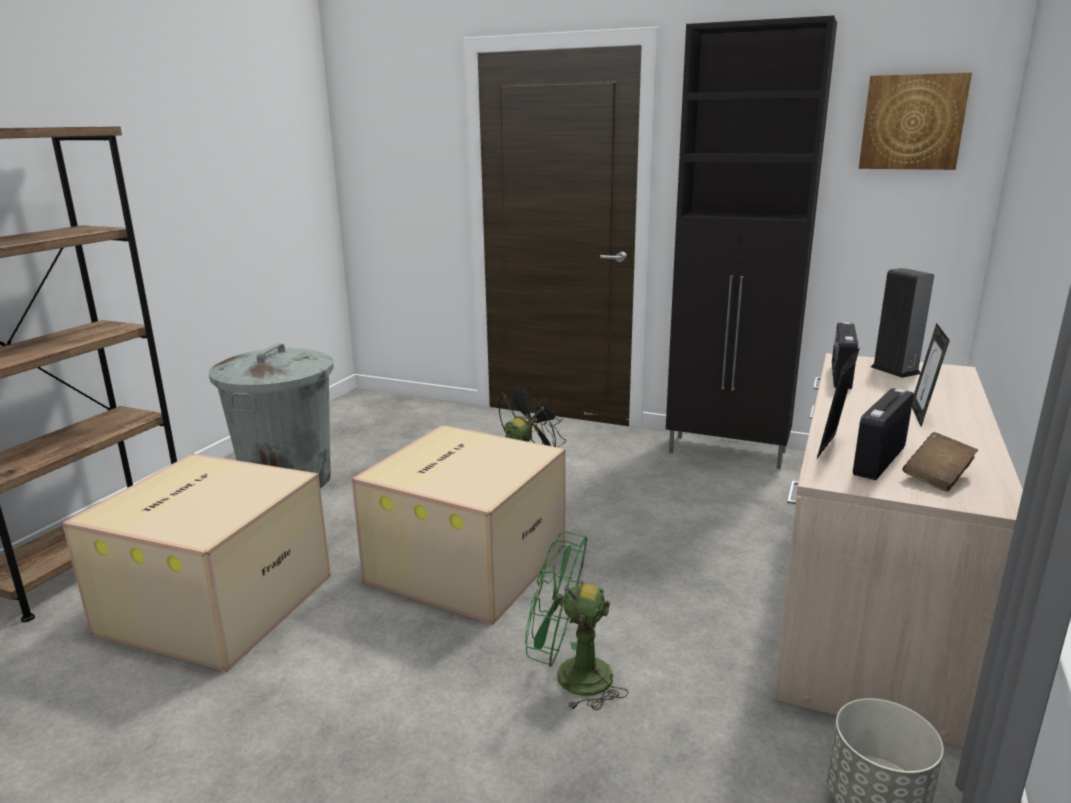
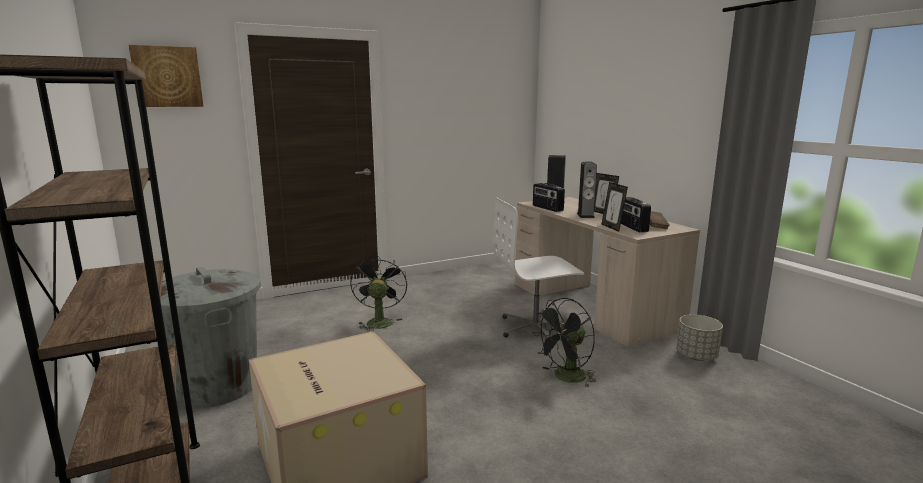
camera: 50 degrees left, 5 degrees down
(466, 562) = (433, 366): cardboard box -> none
(570, 677) = (565, 378): green fan -> black fan
(688, 585) = (536, 328): none -> white office chair
(728, 452) = (447, 276): black cabinet -> none
(866, 409) = (585, 215): none -> speaker
(912, 122) = (502, 90): picture -> picture (167, 77)

